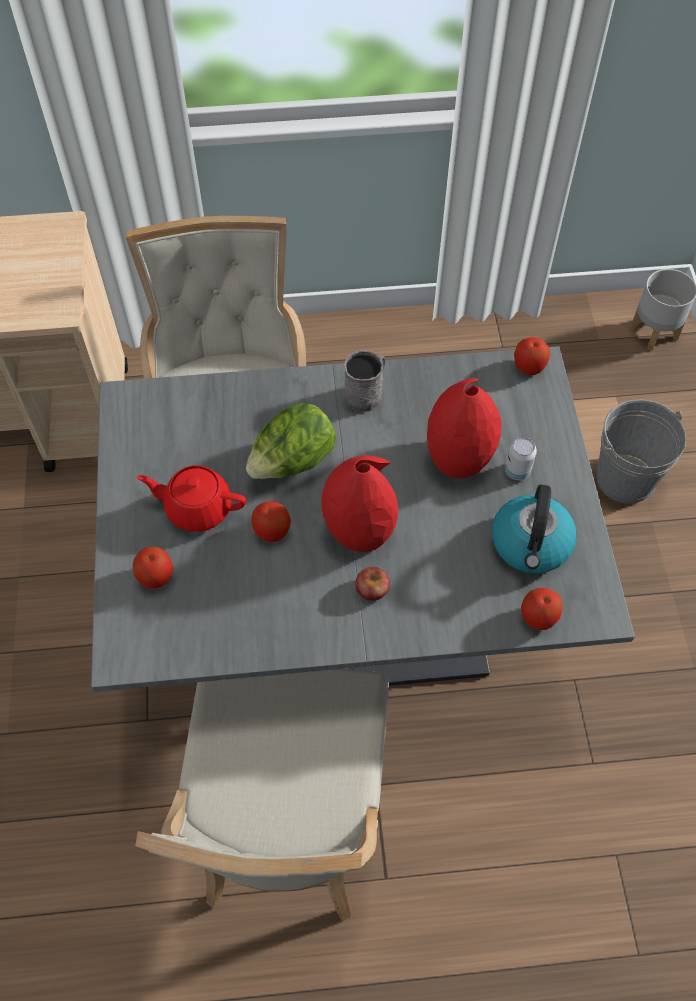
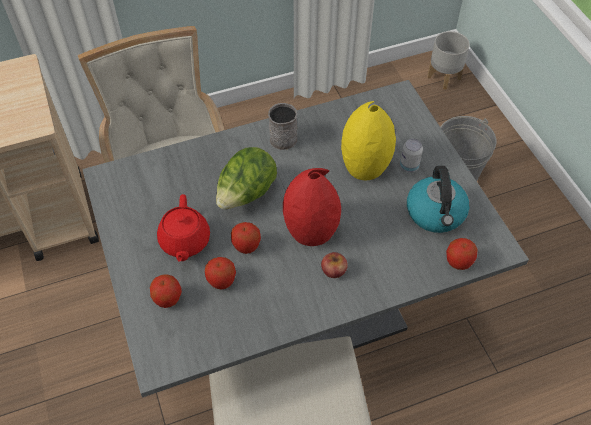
camera: 15 degrees left, 5 degrees down
(197, 507) = (184, 242): red teapot -> red teapot turned 90 degrees counterclockwise
(457, 457) = (364, 166): red vase -> yellow vase
(528, 367) = (393, 97): apple -> apple (221, 281)

